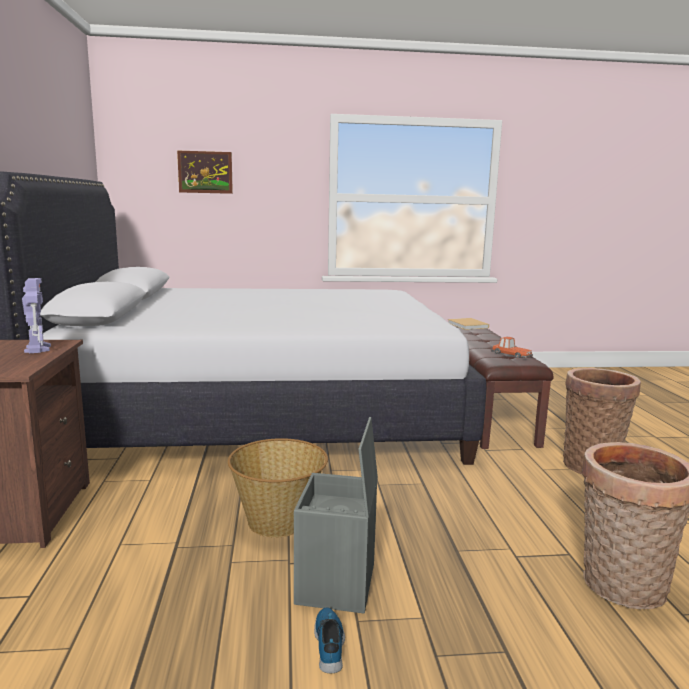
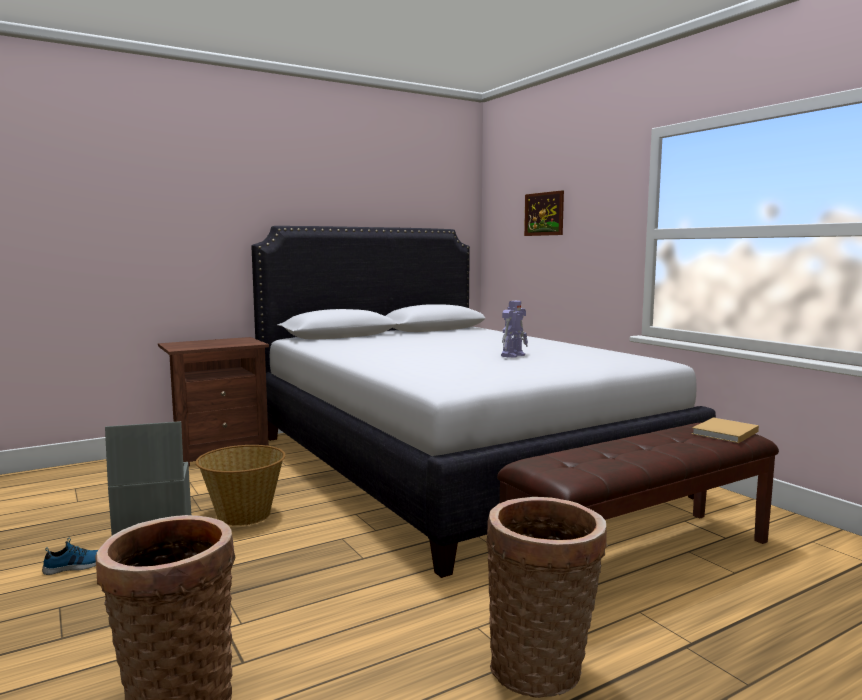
camera: 65 degrees right, 5 degrees down
(38, 348) = (234, 343): toy robot -> toy robot (513, 355)
(511, 354) = (585, 464): toy car -> none

